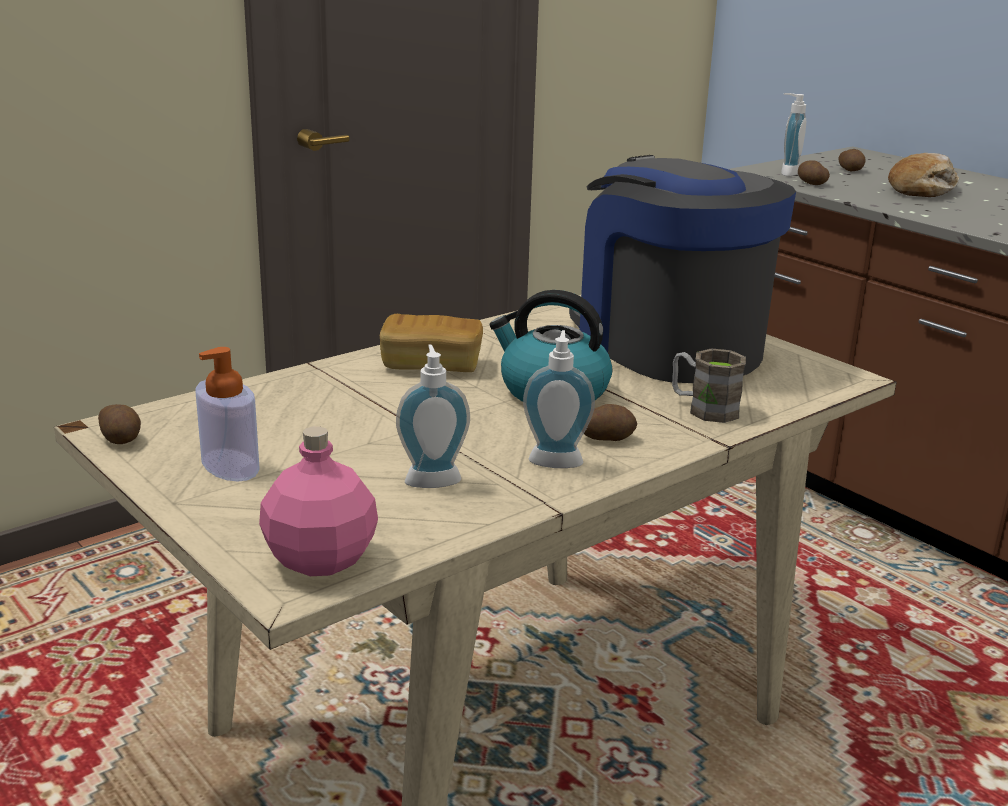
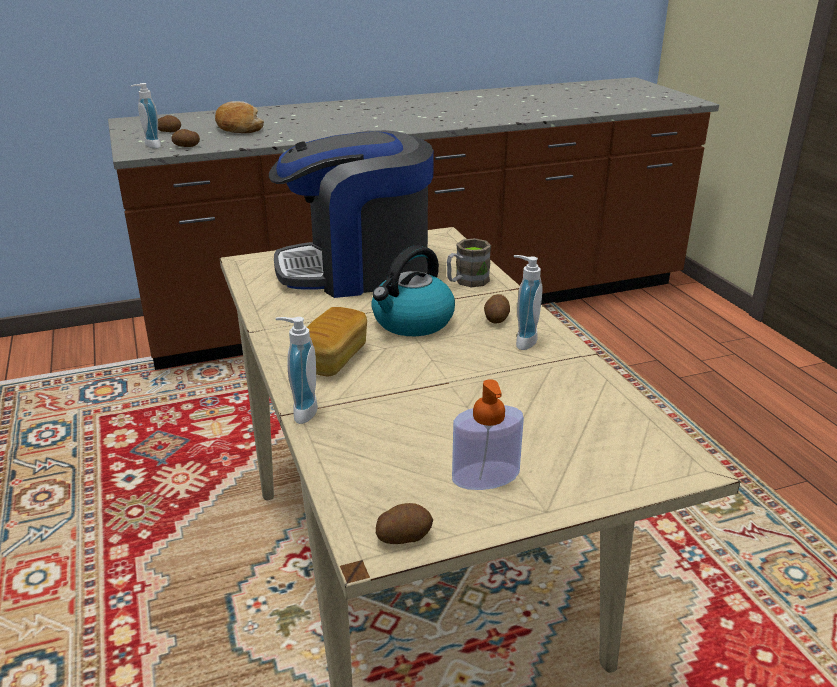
camera: 70 degrees left, 5 degrees up
(321, 558) = (648, 448): pink bottle -> none
(432, 478) = (537, 389): soap dispenser -> soap dispenser (300, 411)

